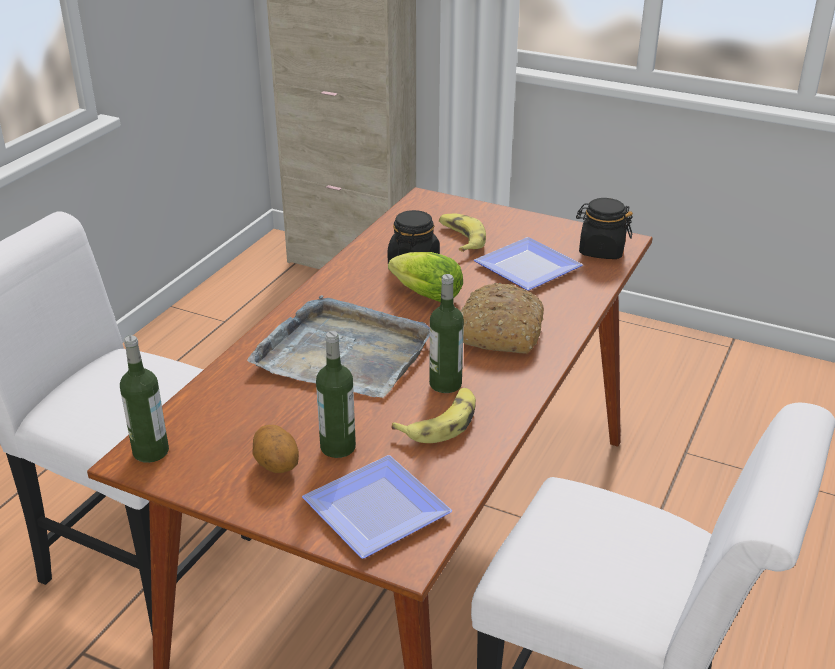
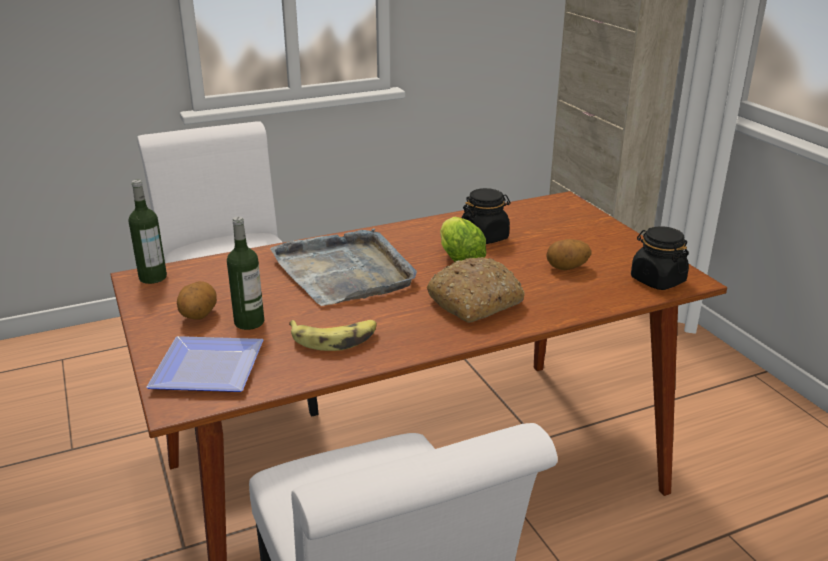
camera: 40 degrees right, 5 degrees down
(445, 384) = (378, 317): bottle -> none
(460, 239) = (548, 233): banana -> none
(523, 267) = (567, 268): plate -> potato

